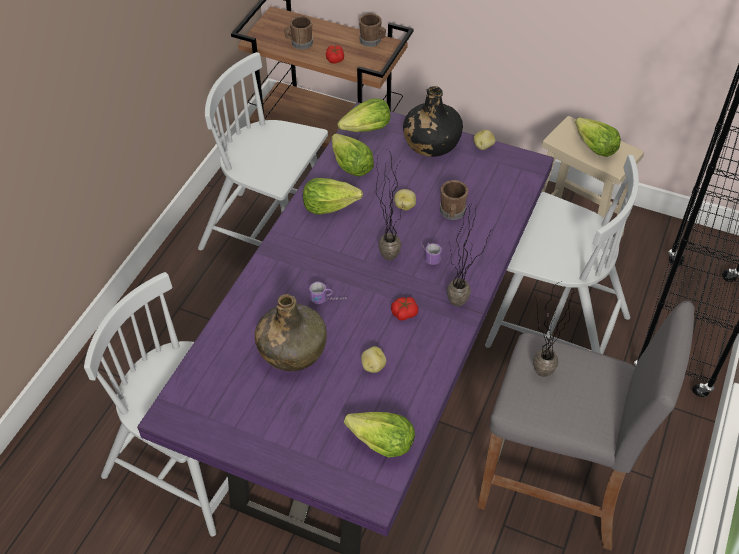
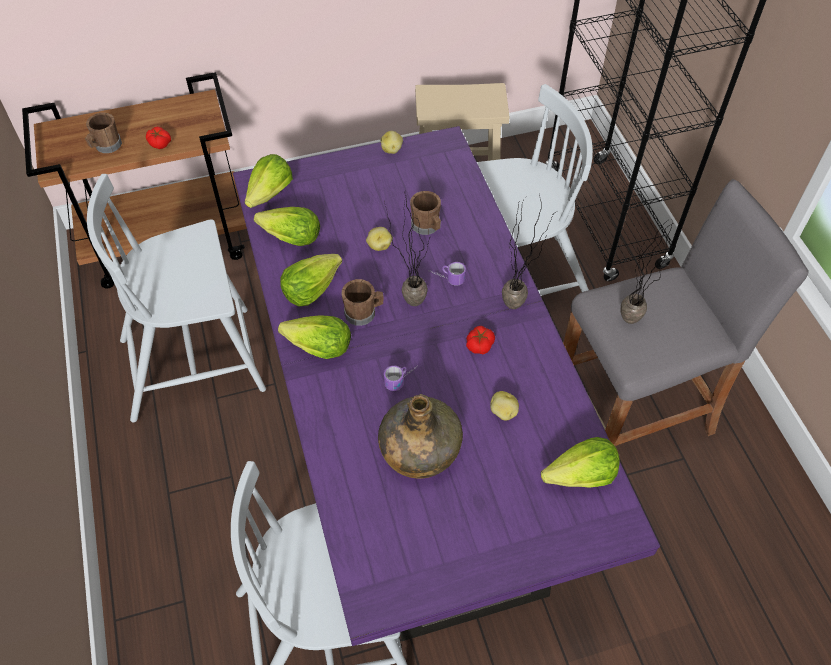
camera: 40 degrees left, 5 degrees up
(372, 41) = (180, 106): brown mug -> brown mug (363, 313)
(431, 143) = (343, 173): black bottle -> none
(594, 147) = (463, 101): lettuce -> lettuce (319, 347)

